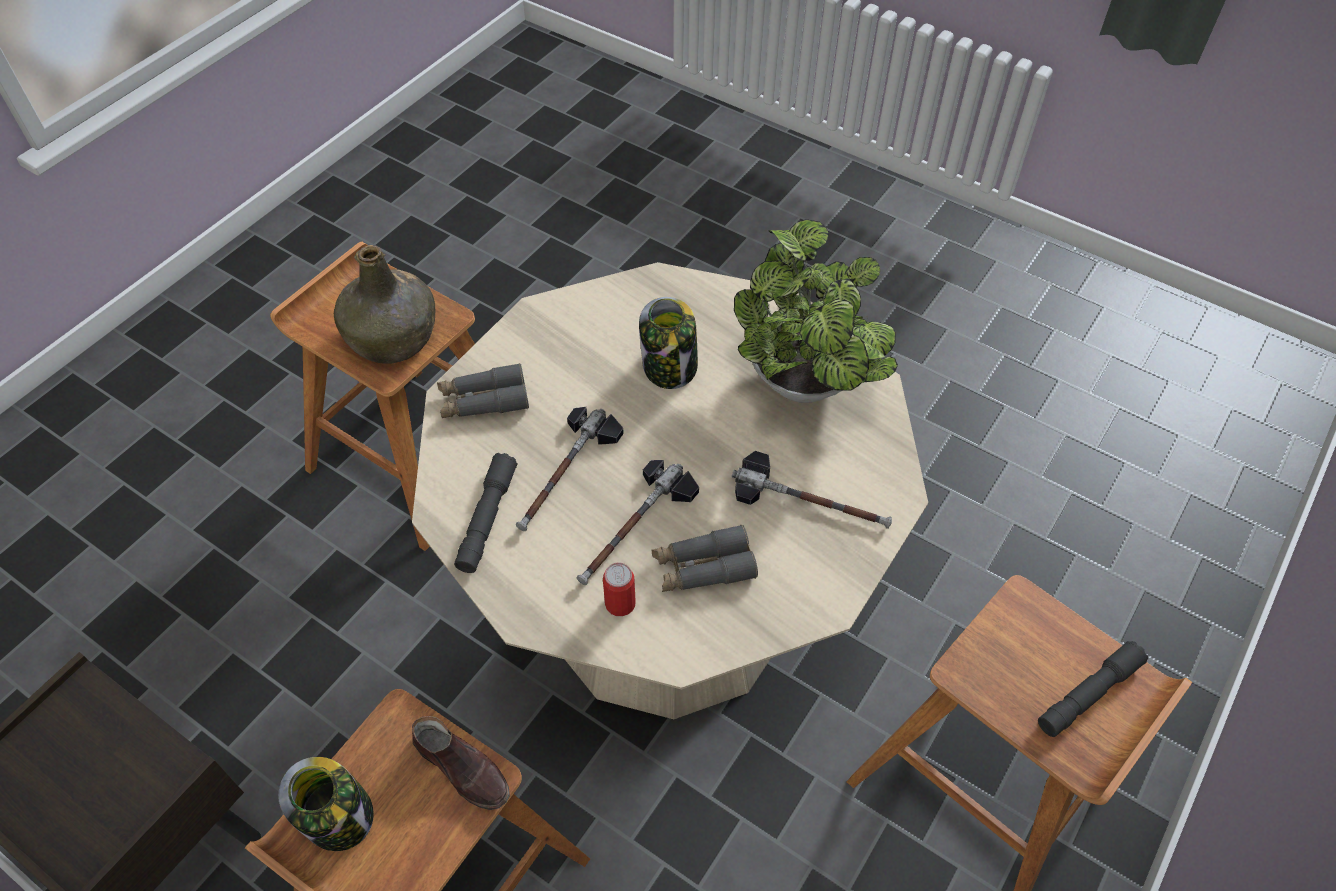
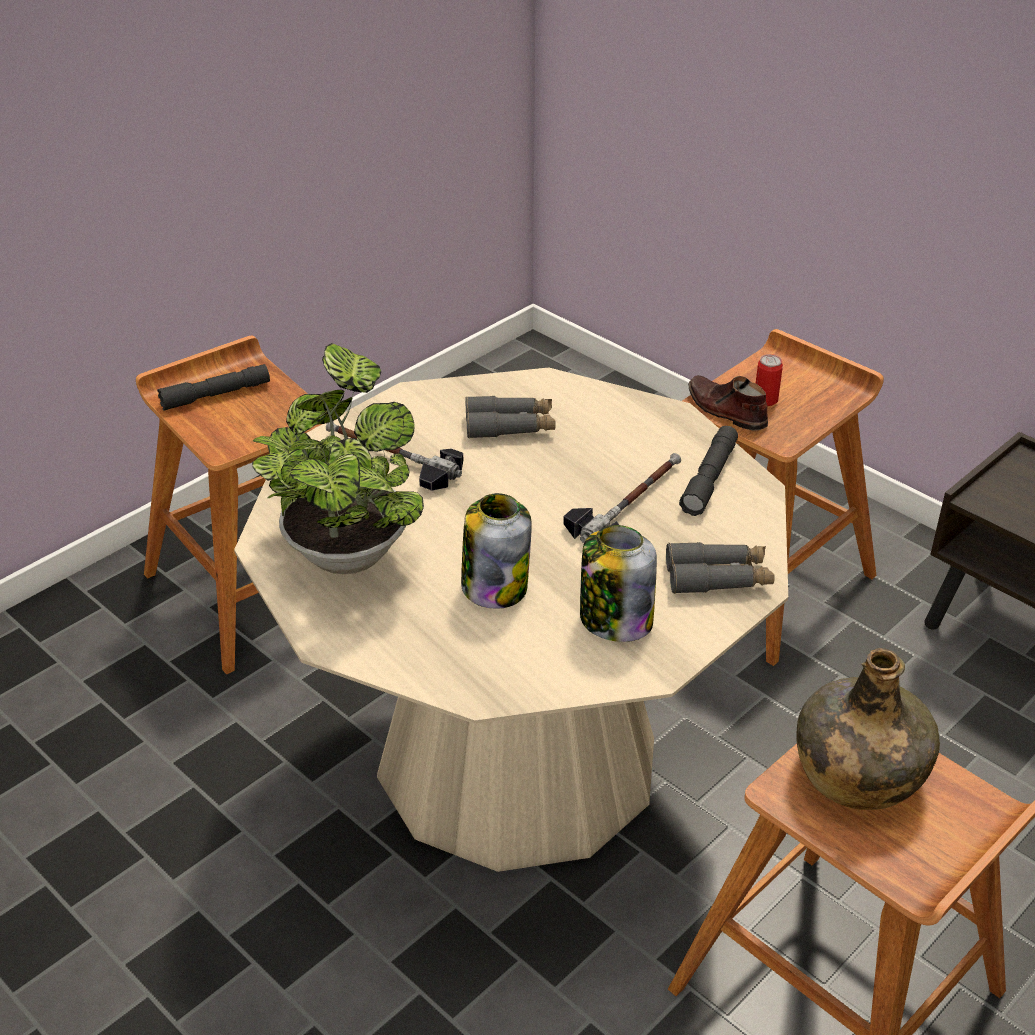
camera: 170 degrees left, 15 degrees down
(339, 817) = (818, 398): jar -> jar (614, 620)
(620, 603) = (589, 413): can -> can (765, 400)
(634, 528) = (566, 457): hammer -> none

